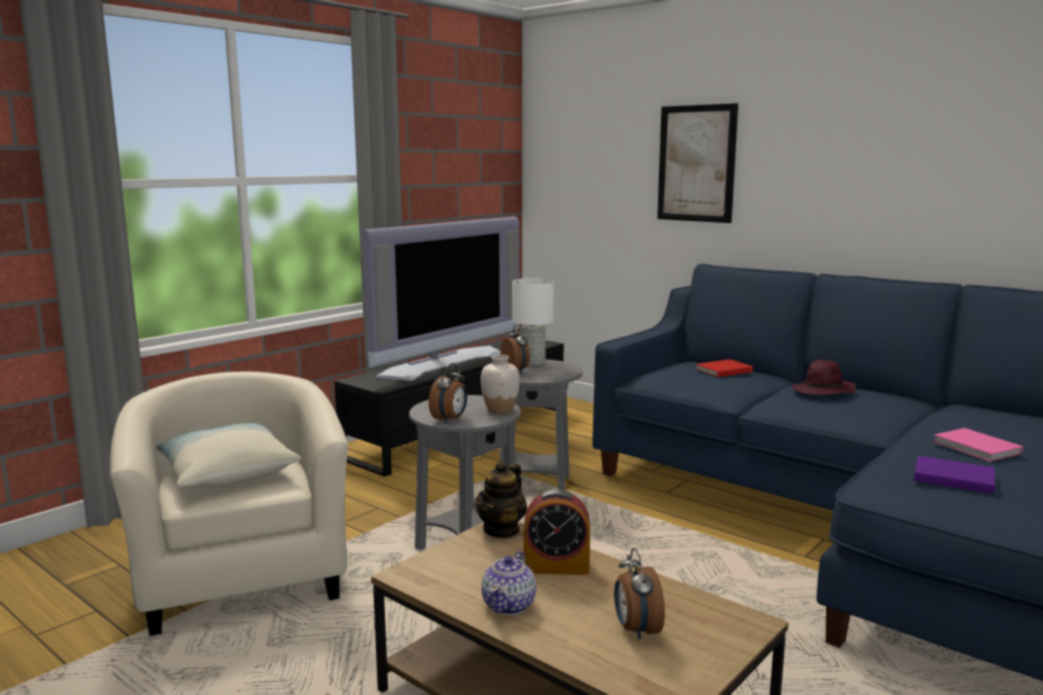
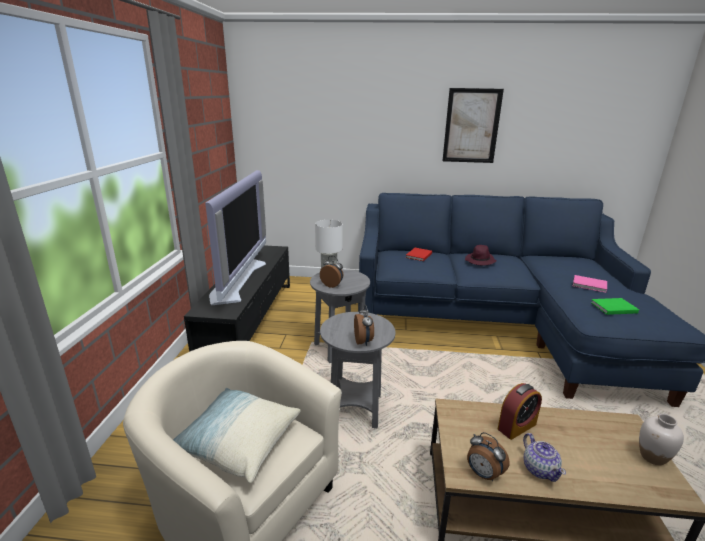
camera: 35 degrees left, 10 degrees up
(500, 410) = (377, 323): white vase -> white vase (652, 457)
(502, 530) = (454, 410): teapot -> none
(636, 630) = (606, 454): alarm clock -> alarm clock (483, 474)
(696, 163) = (366, 130): picture -> picture (471, 126)
(951, 477) = (612, 307): purple book -> green book

